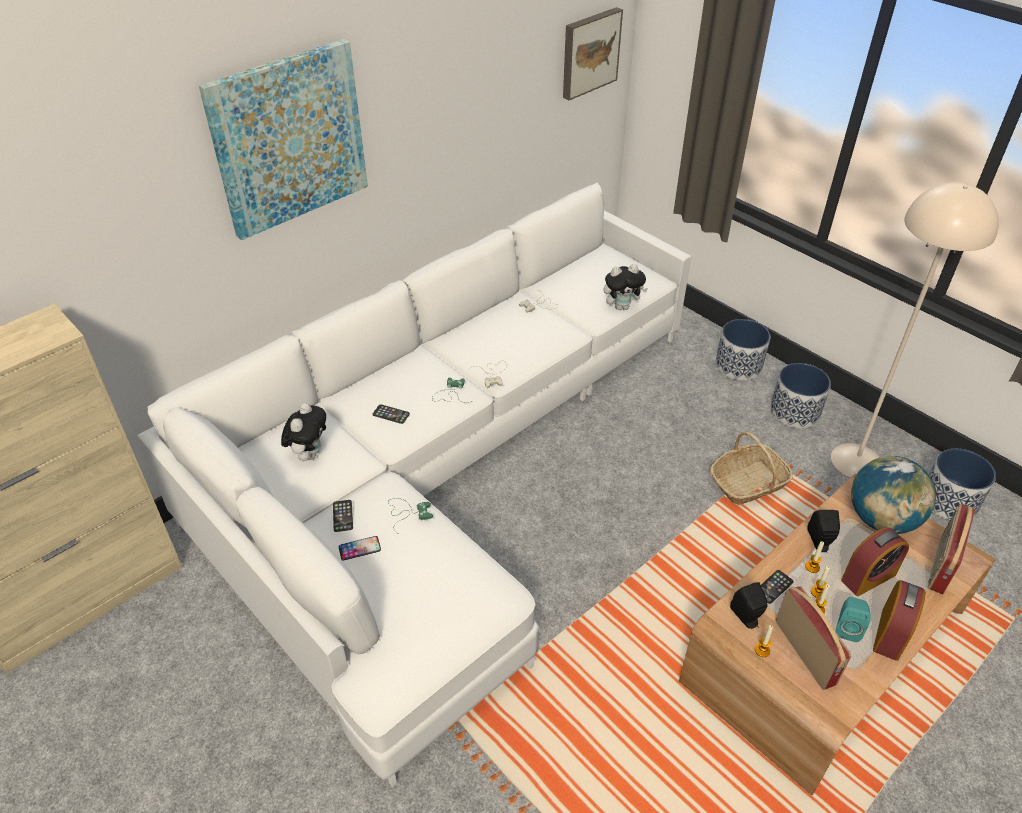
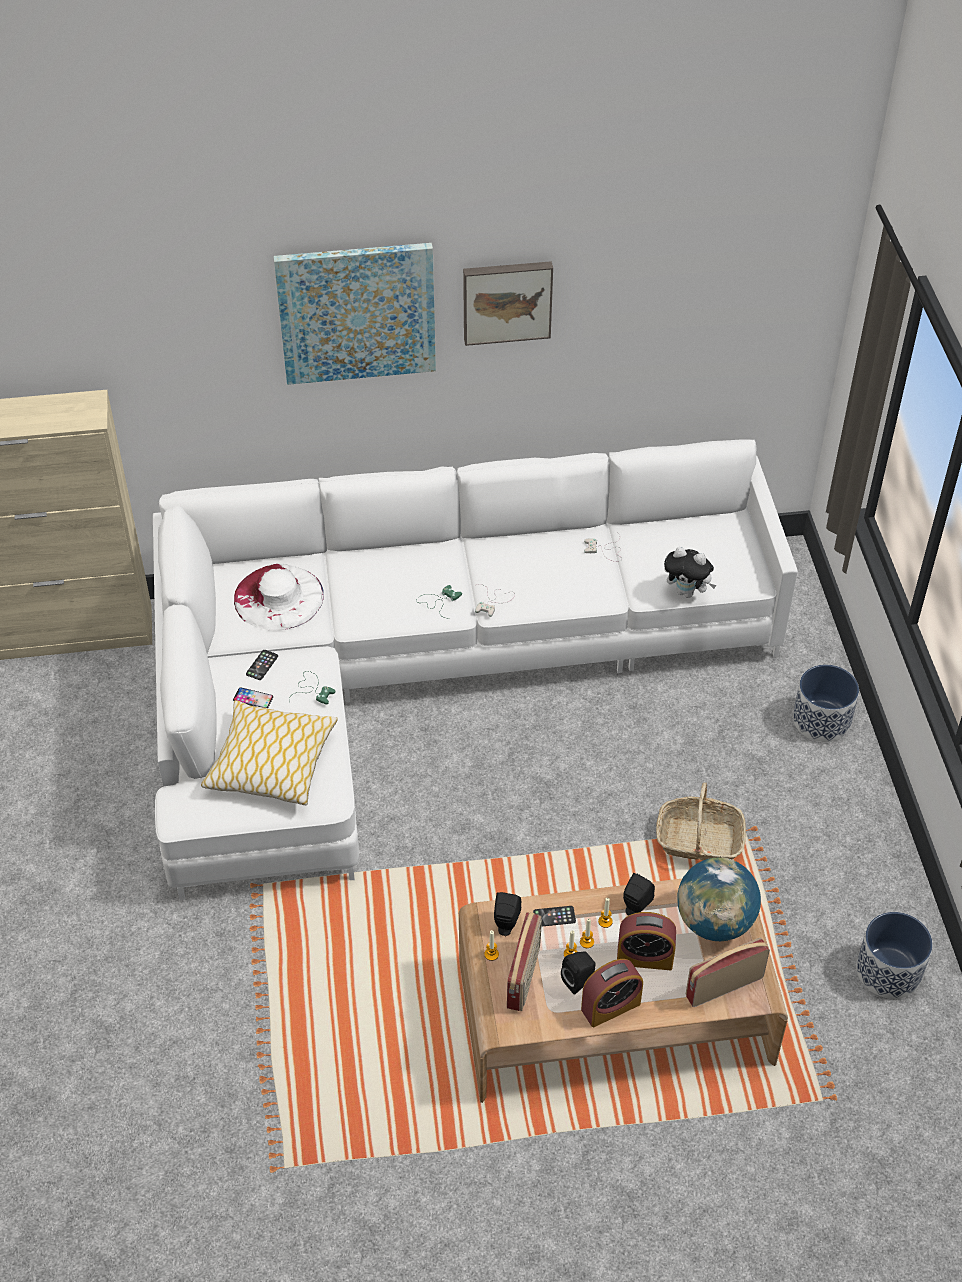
camera: 35 degrees right, 5 degrees up
(309, 453) = (278, 597): plush toy -> white hat
(391, 414) = (372, 595): phone -> none
(427, 596) = (271, 763): none -> pillow
(589, 52) = (769, 301): picture -> picture (507, 300)
(795, 412) = (828, 800): planter -> none
(847, 628) = (579, 981): turquoise speaker -> black speaker
(857, 461) = (837, 881): beige floor lamp -> none

